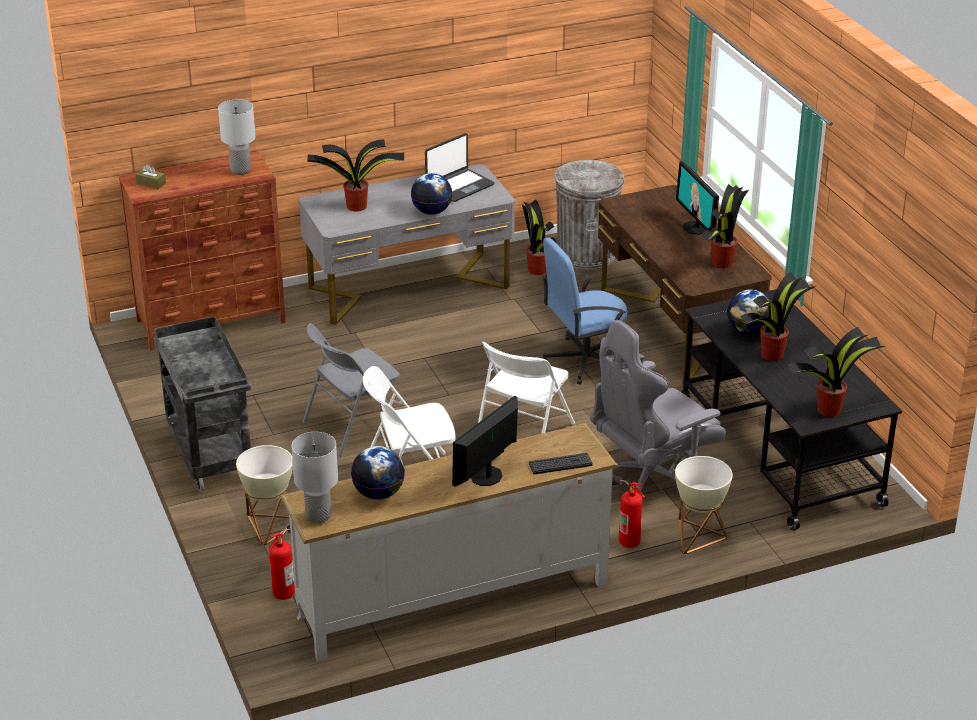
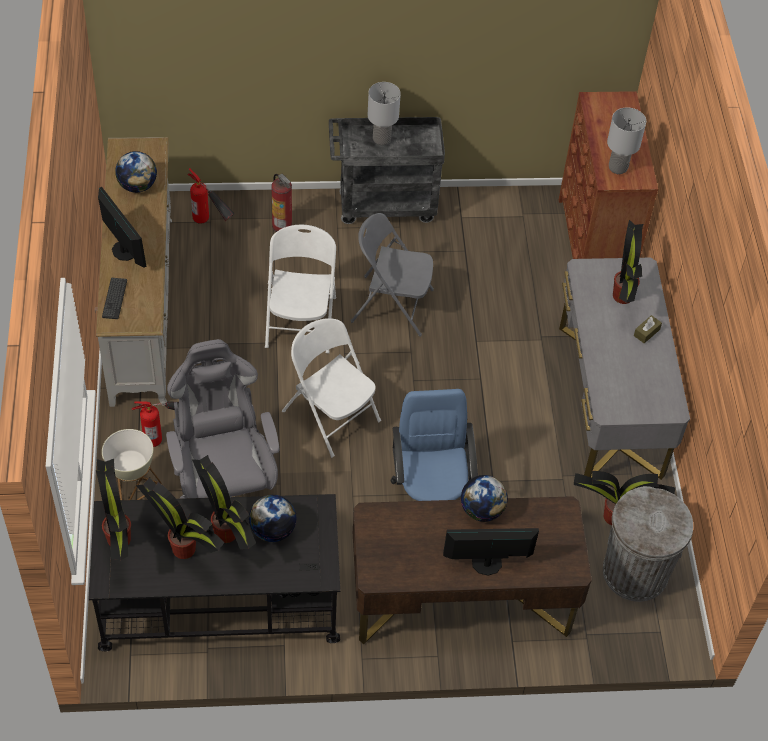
camera: 105 degrees right, 20 degrees up
(151, 183) = (613, 108): brown tissue box -> brown tissue box (646, 332)
(270, 525) = (282, 226): planter -> fire extinguisher
(318, 517) = (128, 149): grey table lamp -> grey table lamp (382, 140)
(355, 426) = (392, 305): grey chair -> grey chair turned 60 degrees counterclockwise
(432, 212) = (593, 350): globe -> globe (482, 510)
(459, 186) = (642, 386): laptop -> none
(721, 263) = (405, 558): potted plant -> potted plant (183, 548)

